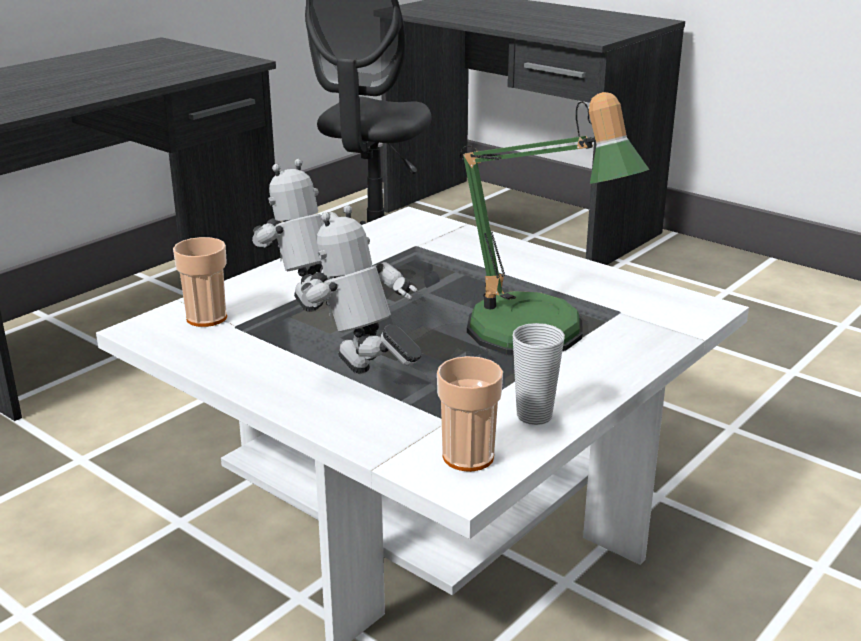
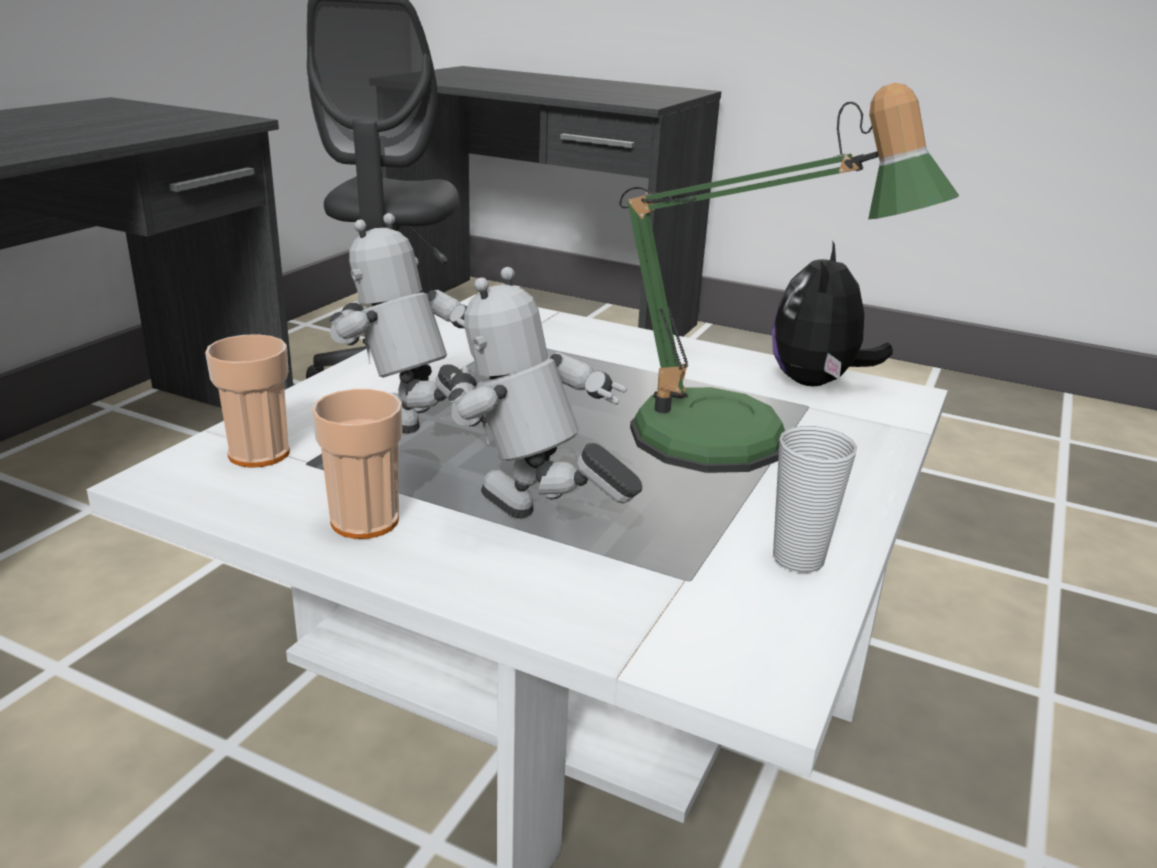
camera: 15 degrees left, 0 degrees up
(468, 457) = (748, 636): cup -> cup (365, 521)
(640, 294) = (816, 383): none -> plush toy

